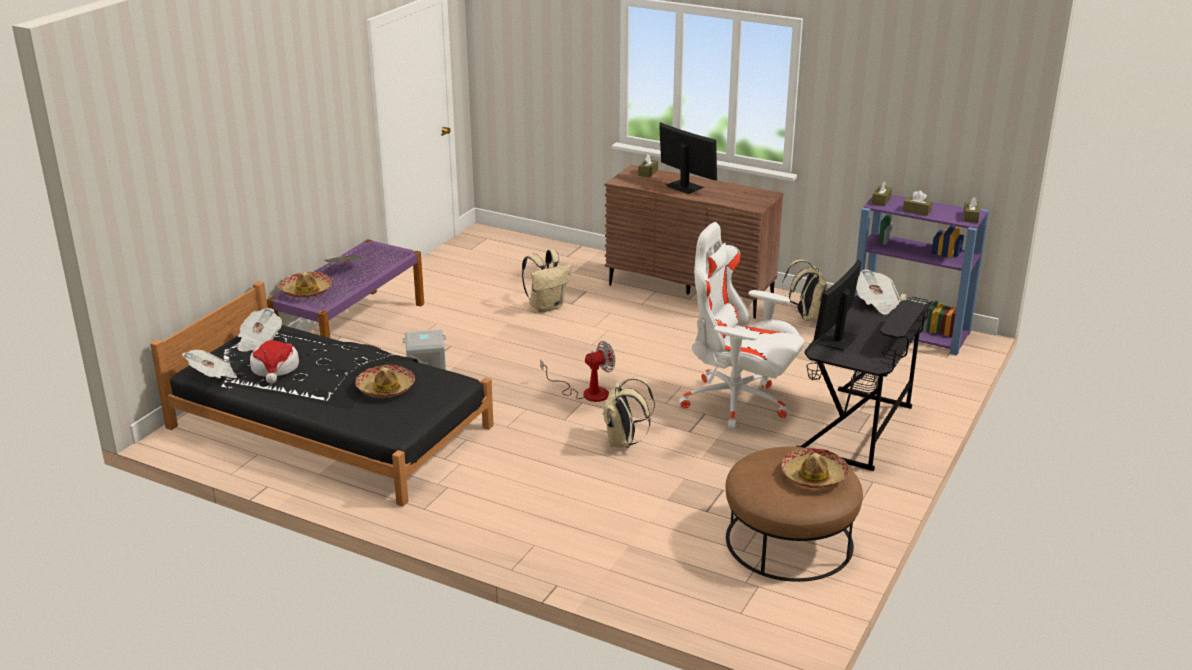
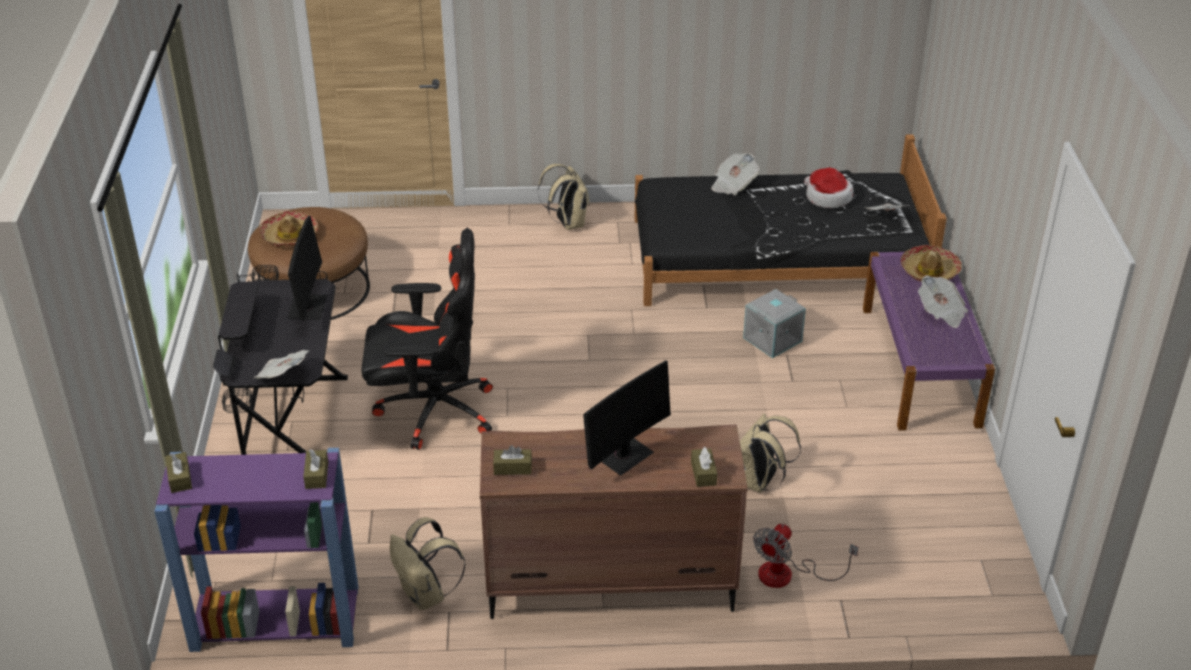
camera: 150 degrees right, 10 degrees up
(212, 376) = (864, 176): newspaper -> newspaper (733, 185)
(386, 388) = (714, 213): hat -> none
(587, 393) = (595, 372): fan -> fan (788, 574)
(624, 442) = (512, 330): beige backpack -> beige backpack (567, 223)
(684, 187) = (624, 455): monitor -> monitor turned 60 degrees counterclockwise
(742, 406) = (428, 412): white office chair -> black office chair
(917, 211) = (259, 467): brown tissue box -> brown tissue box (512, 468)

